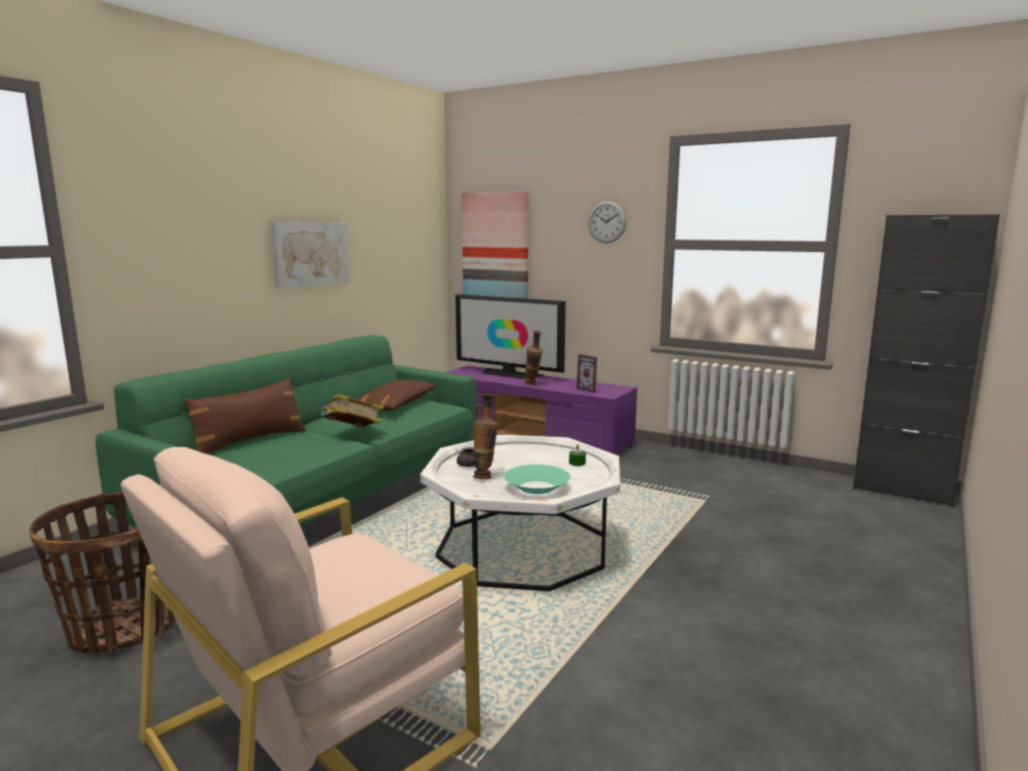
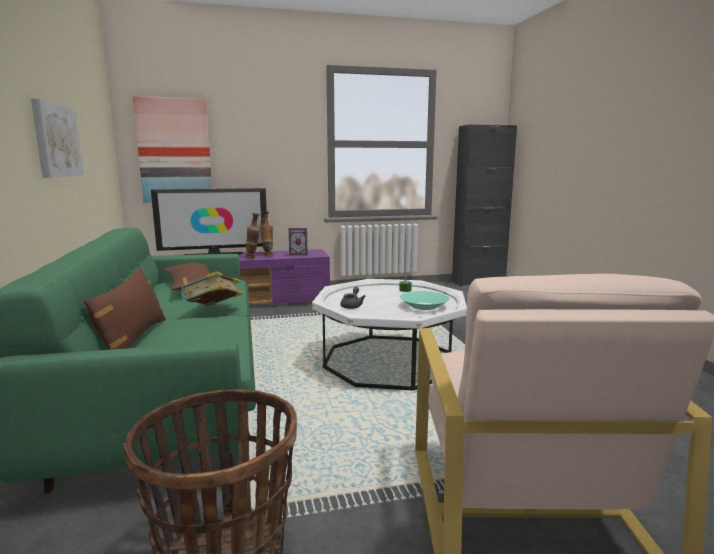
camera: 45 degrees left, 0 degrees up
(485, 476) = (381, 309): vase -> vase (267, 255)
(607, 222) = (281, 126): wall clock -> none

